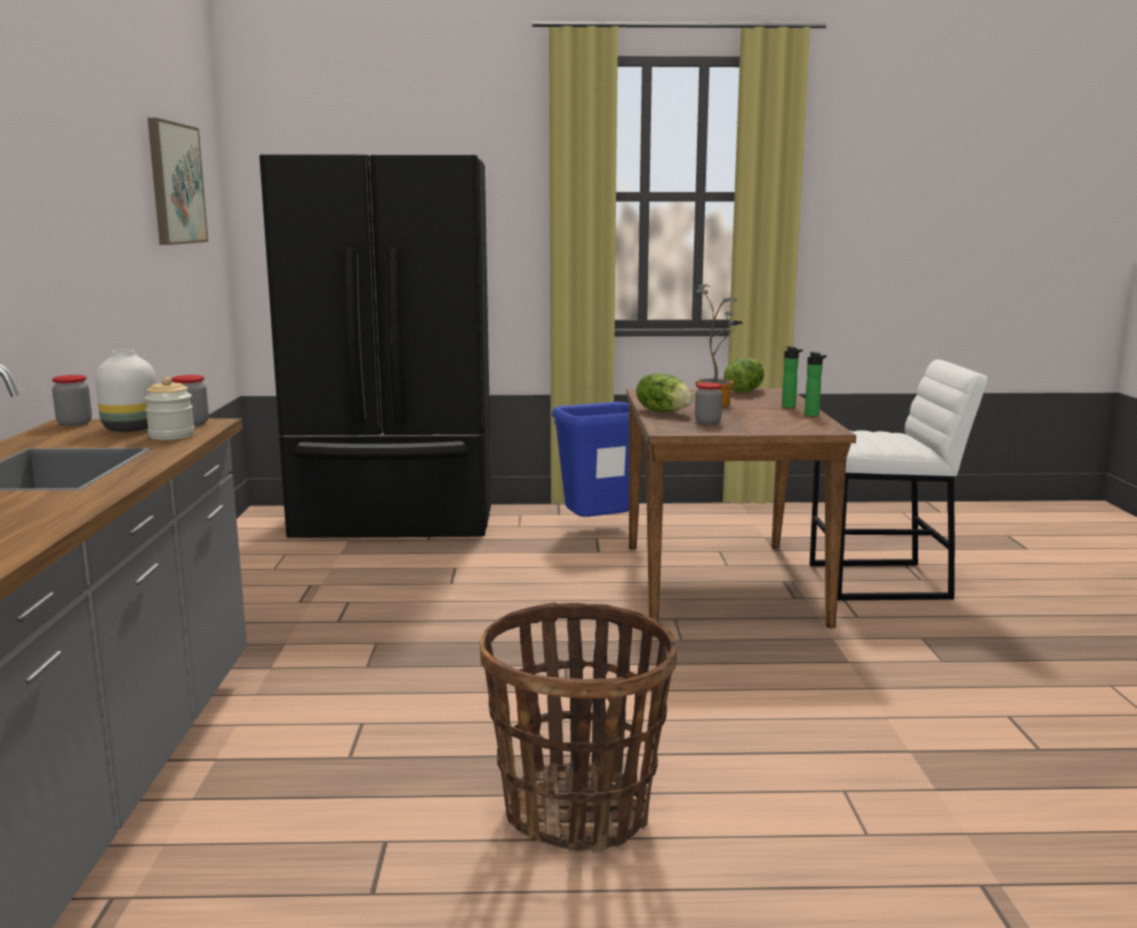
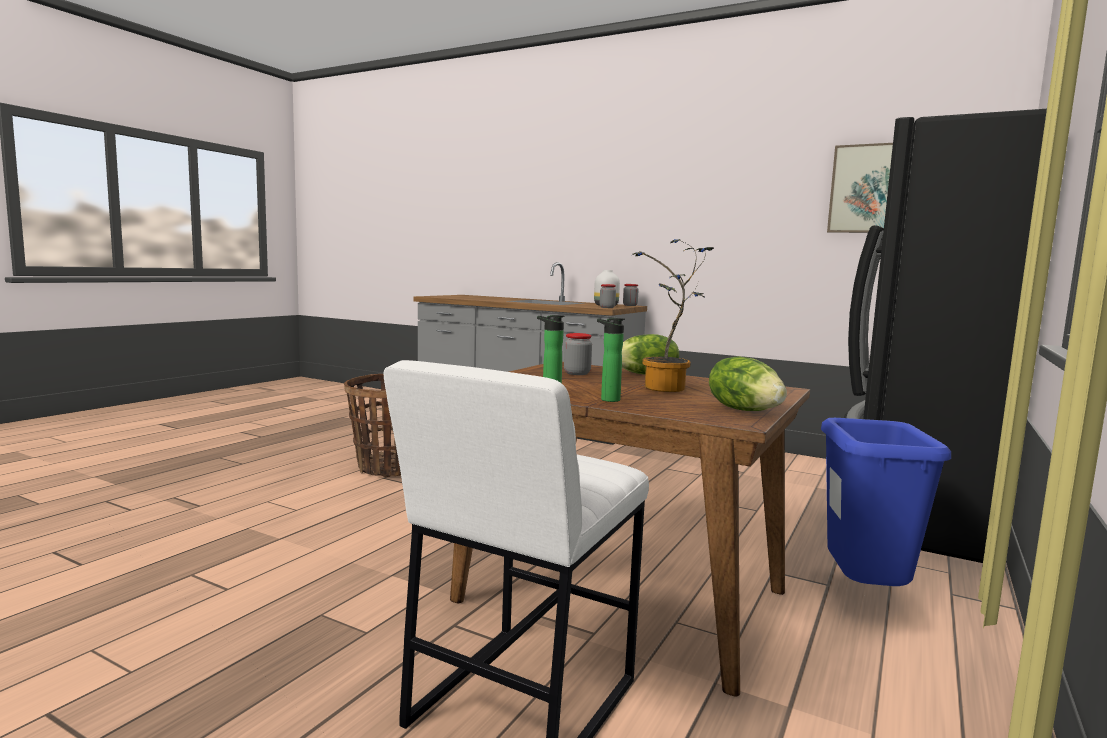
camera: 120 degrees right, 5 degrees down
(171, 436) = (582, 306): jar -> none

